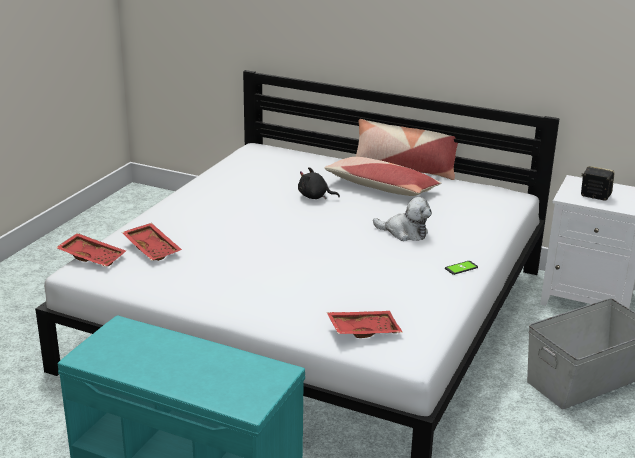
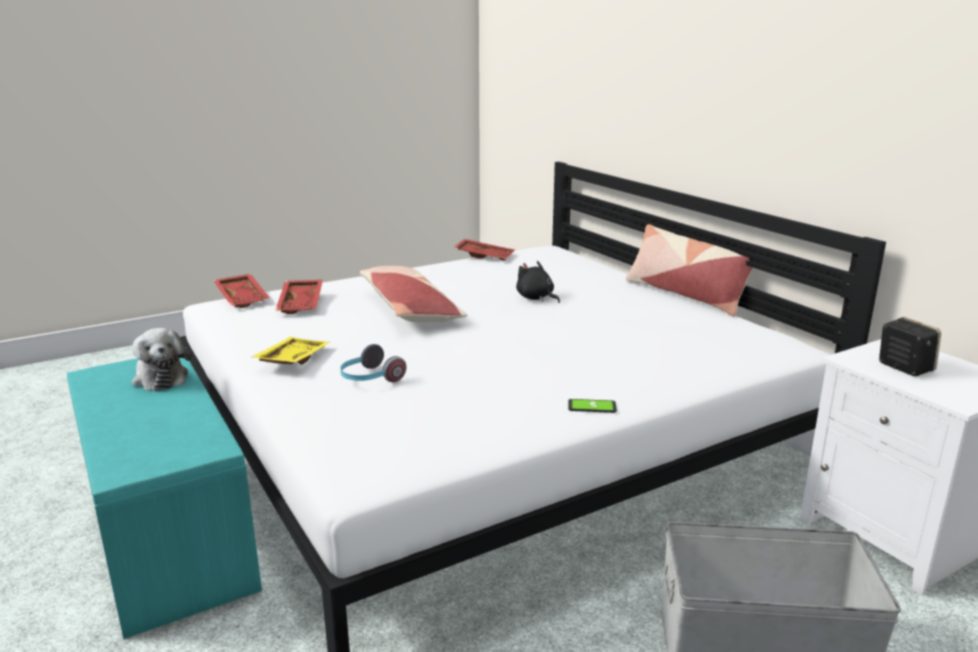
camera: 35 degrees right, 5 degrees down
(230, 296) = (291, 360): none -> yellow tray
(307, 292) = (370, 379): none -> headphones
(363, 330) = (357, 434): red tray -> red tray (485, 256)
(380, 187) = (626, 305): pillow -> pillow (410, 309)
(404, 233) = (580, 352): plush toy -> plush toy (160, 377)

